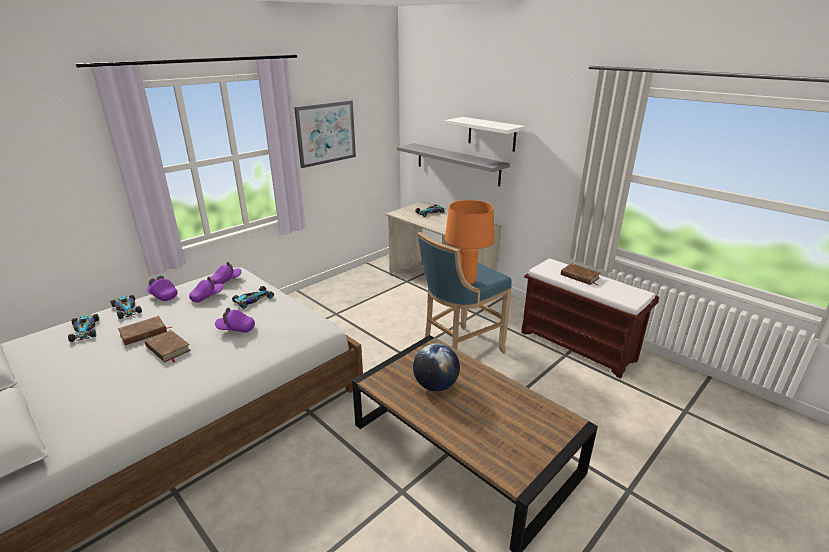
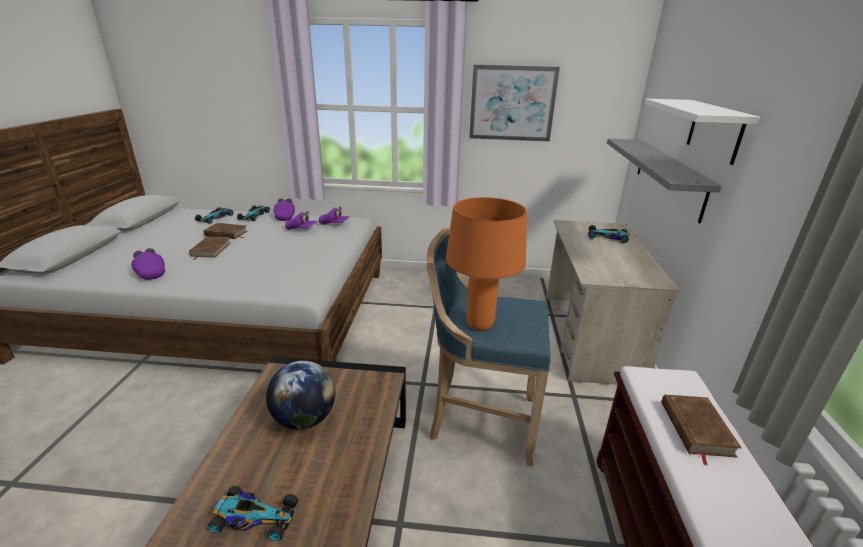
camera: 50 degrees right, 0 degrees up
(236, 329) = (259, 258): purple cap -> purple cap (150, 273)
(252, 300) = (315, 245): toy car -> toy car (253, 517)

